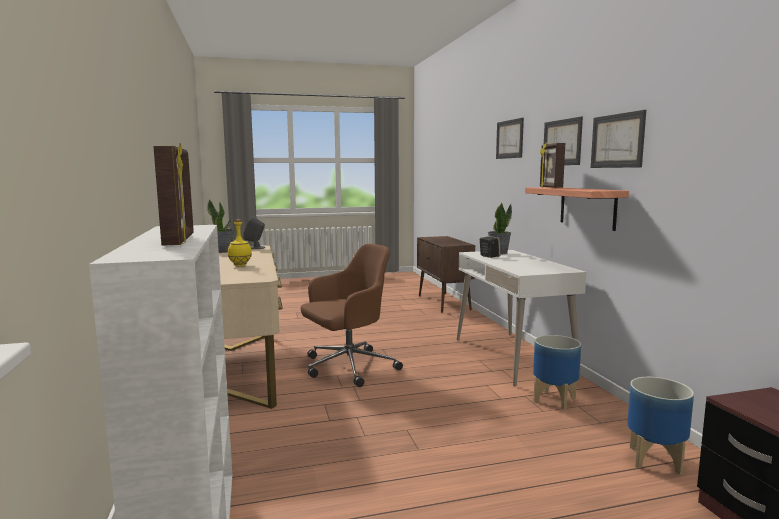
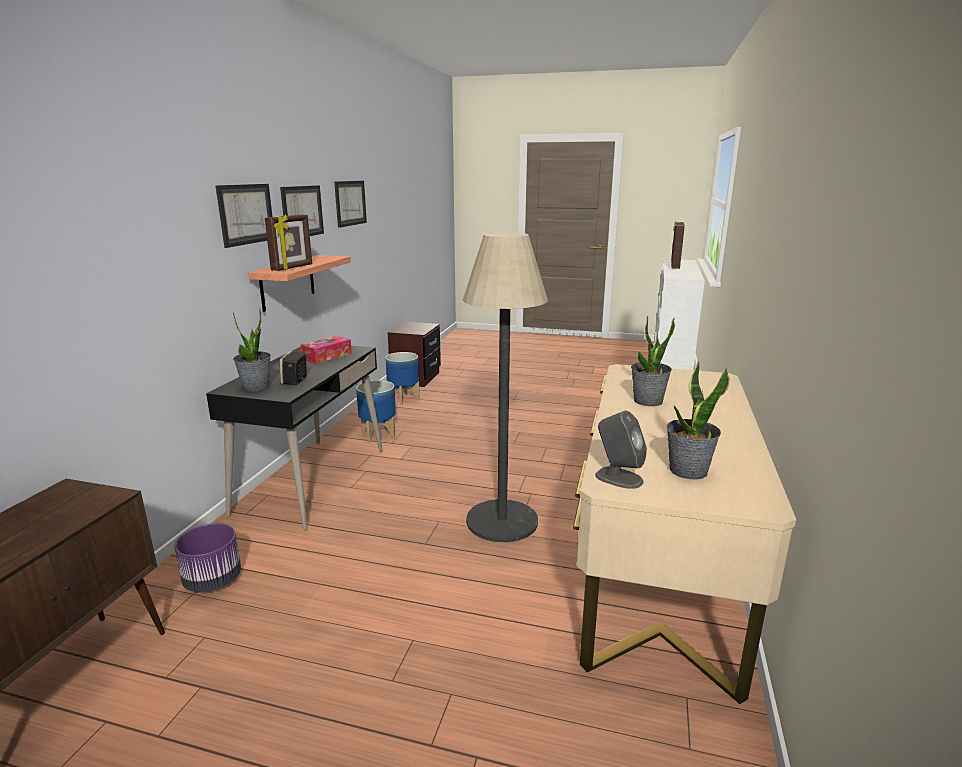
camera: 150 degrees left, 10 degrees up
(240, 265) = (648, 401): yellow bottle -> potted plant
(348, 367) = (502, 521): brown office chair -> floor lamp
(457, 321) = (212, 581): none -> purple planter
(510, 139) = (131, 209): picture -> picture (350, 203)
(512, 357) = (312, 481): white desk -> black desk
(527, 266) = (327, 356): none -> tissue box

